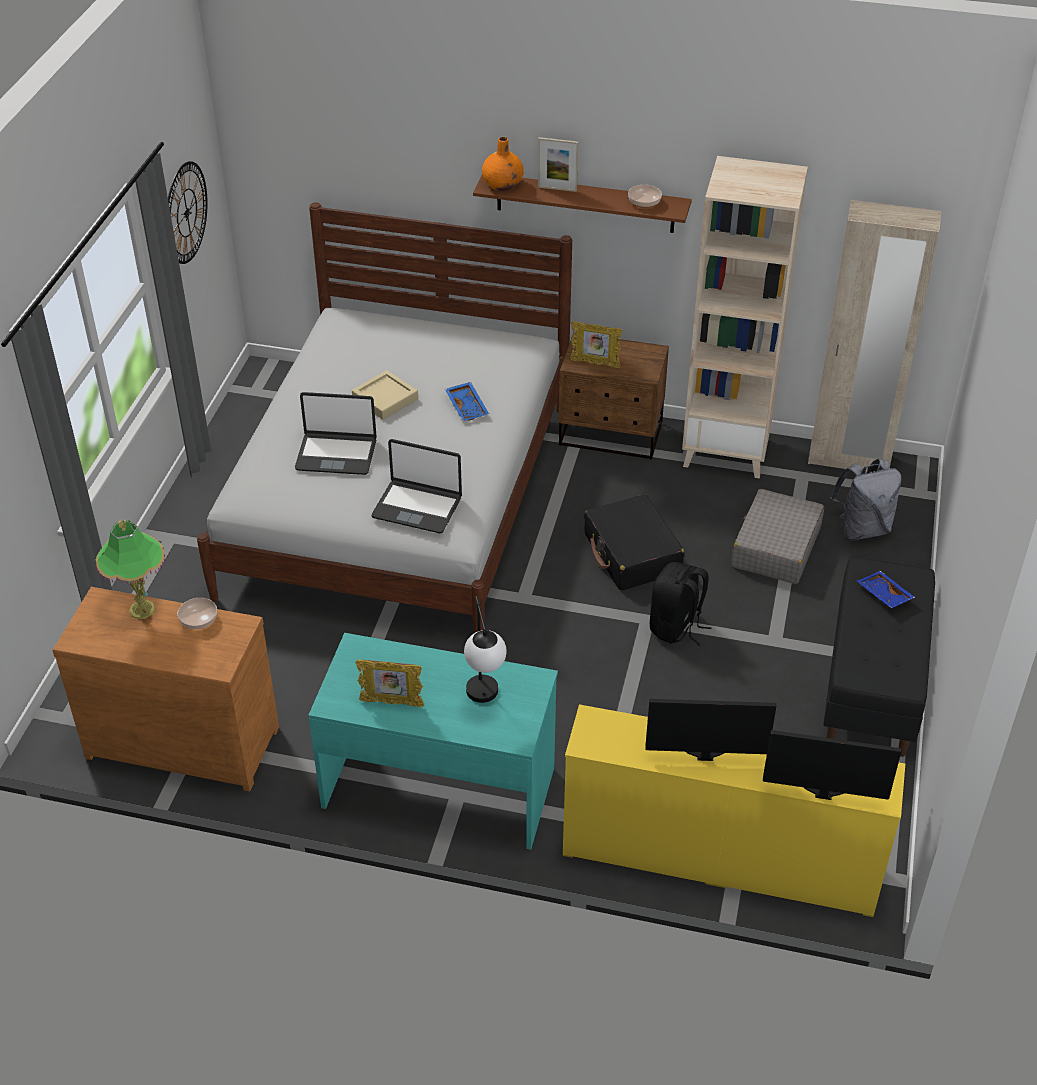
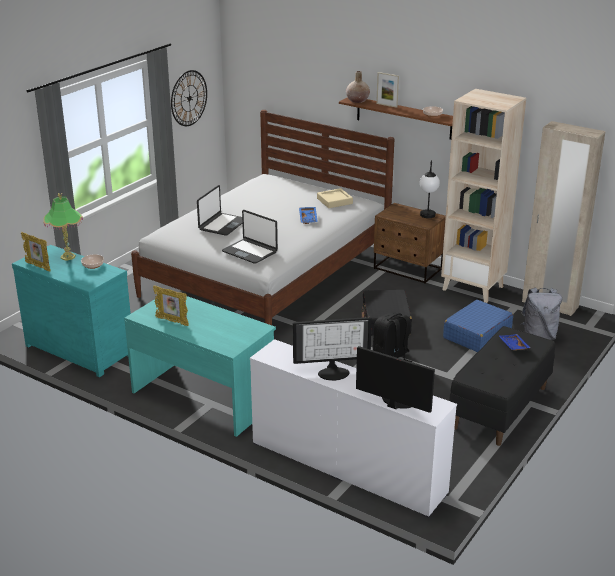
camera: 20 degrees right, 15 degrees down
(183, 738) = (81, 348): brown dresser -> turquoise dresser
(336, 454) = (222, 225): laptop -> laptop turned 90 degrees counterclockwise
(385, 399) = (265, 208): beige tray -> beige tray (334, 201)
(485, 700) = (224, 330): table lamp -> table lamp (427, 217)
(503, 184) = (357, 100): orange vase -> beige vase
(595, 363) = (397, 216): picture frame -> picture frame (38, 267)
(703, 749) = (333, 371): monitor -> monitor turned 150 degrees clockwise
(719, 859) = (347, 467): yellow dresser -> white dresser
(775, 548) = (477, 334): grey suitcase -> blue suitcase

